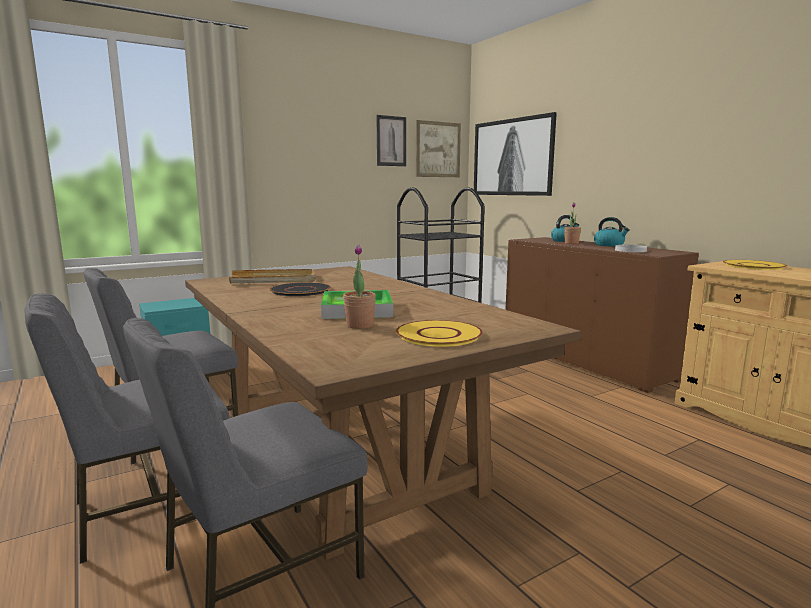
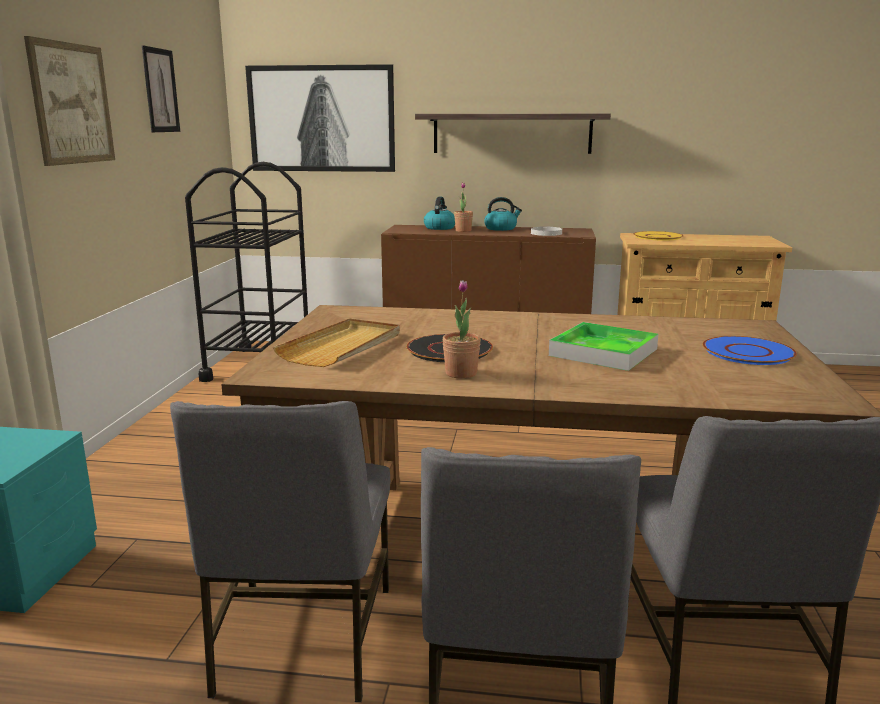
camera: 50 degrees left, 5 degrees up
(360, 325) = (679, 365): potted plant -> potted plant (461, 373)
(437, 149) = (203, 103): picture -> picture (72, 104)
(438, 335) = (748, 352): yellow plate -> blue plate
(636, 161) = (512, 133): none -> shelf

